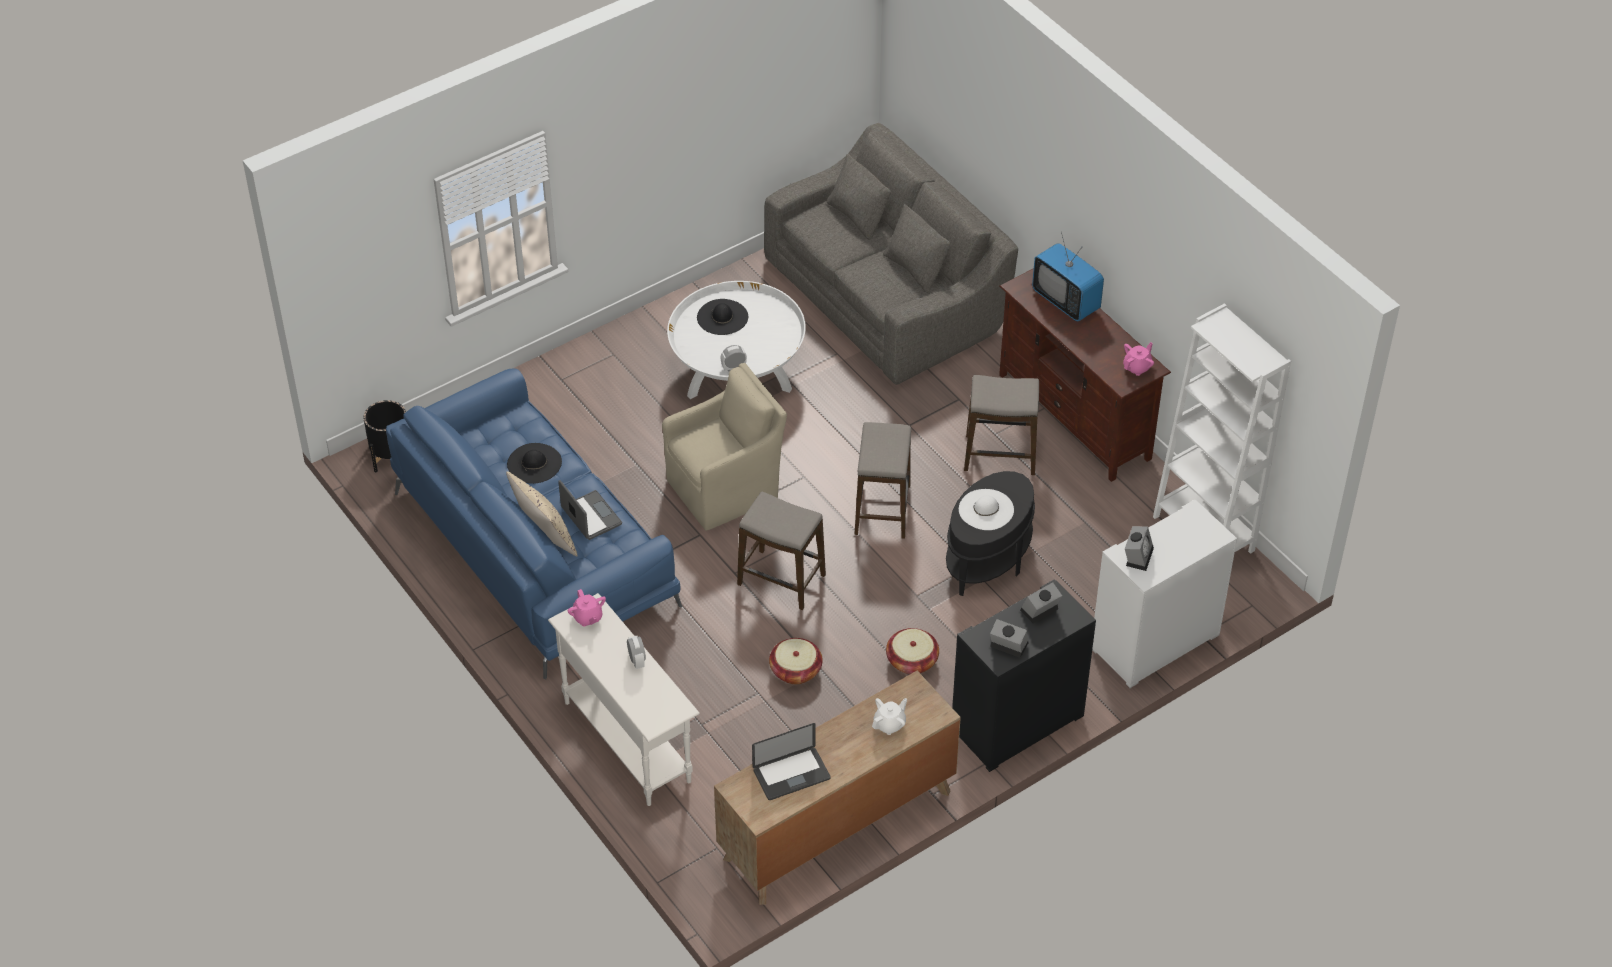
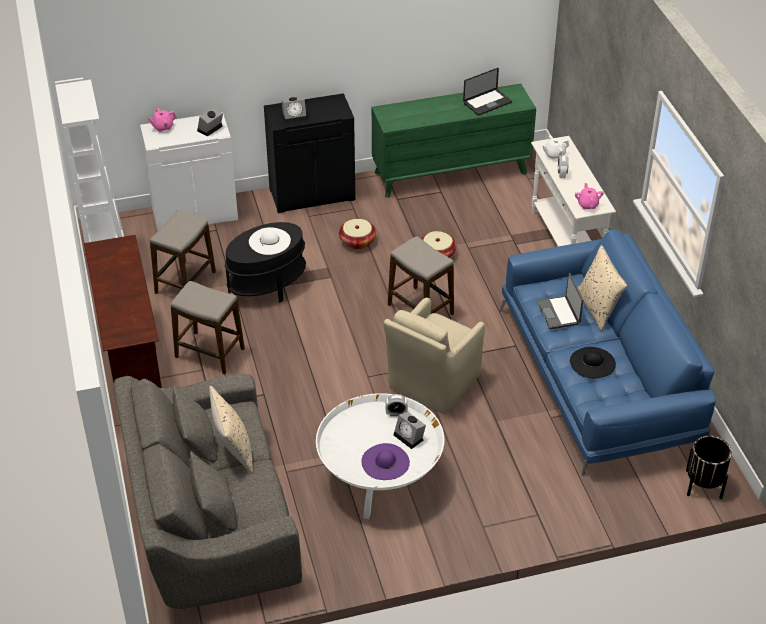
camera: 160 degrees left, 5 degrees down
(722, 317) = (385, 462): black hat -> purple hat
(726, 488) = (432, 383): beige armchair -> beige armchair turned 45 degrees counterclockwise
(791, 774) = (487, 103): laptop -> laptop turned 150 degrees clockwise
(837, 826) = (451, 172): brown dresser -> green dresser
(871, 263) = (233, 450): none -> beige pillow
(883, 510) = (321, 337): stool -> stool (185, 283)
(889, 724) = (416, 112): white teapot -> white teapot (554, 155)
(1007, 645) = (327, 105): alarm clock -> alarm clock (410, 437)
(1066, 301) = (116, 313): television -> none
(1137, 367) = (105, 251): pink teapot -> pink teapot (162, 127)

